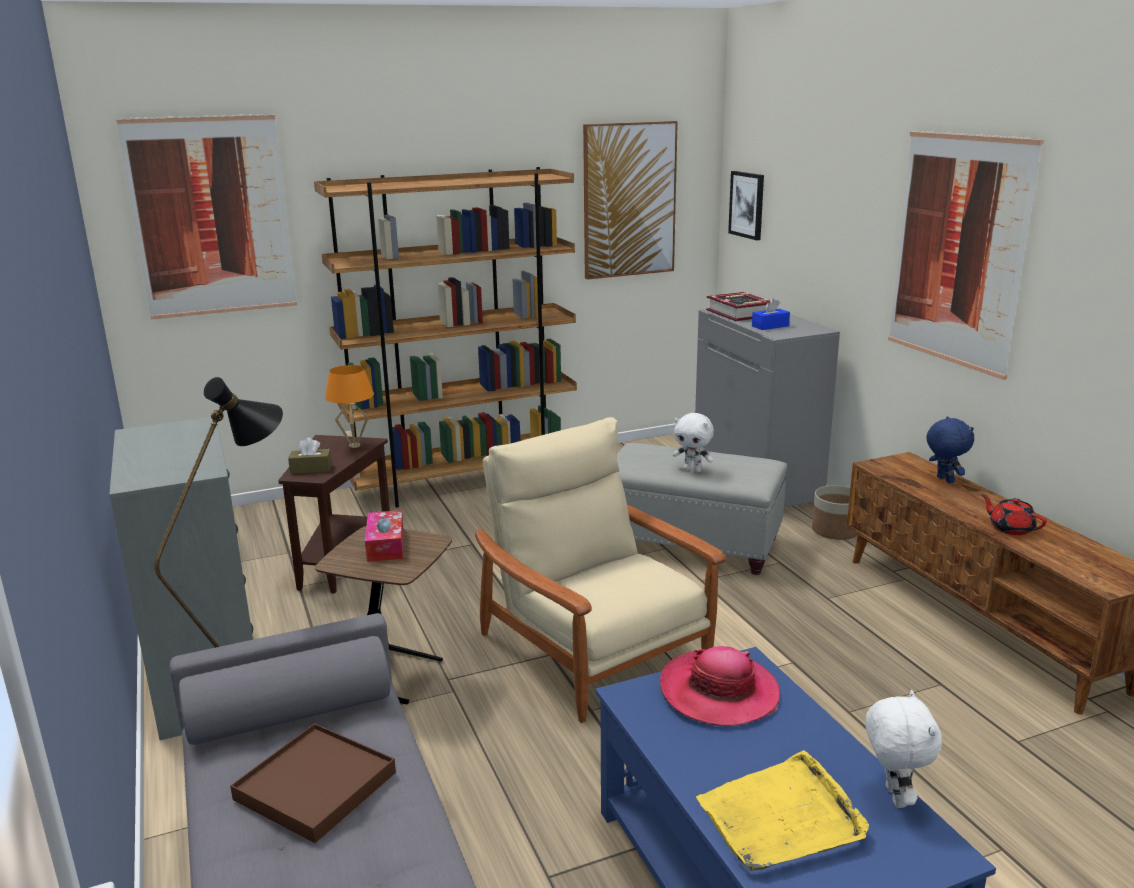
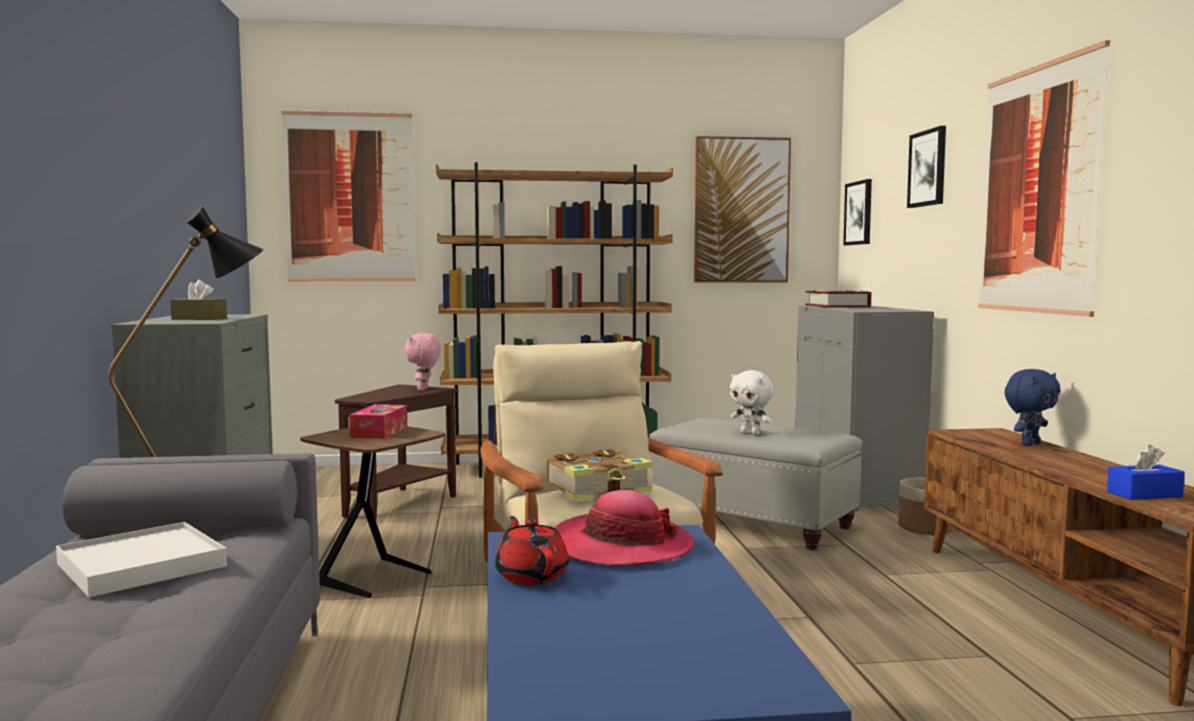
camera: 15 degrees right, 15 degrees down
(311, 469) = (370, 396): brown tissue box -> brown tissue box (199, 319)
(315, 785) = (142, 565): brown tray -> white tray
(354, 446) = (424, 389): orange table lamp -> pink plush toy
(616, 584) = (599, 490): none -> book
(770, 326) = (860, 309): blue tissue box -> blue tissue box (1144, 494)
(781, 818) = (595, 634): yellow tray -> none
(834, 188) = (928, 168): none -> picture
(893, 796) = (758, 636): white plush toy -> none
(944, 480) = (1029, 444): blue plush toy -> blue plush toy turned 60 degrees clockwise
(1010, 528) = (1090, 475): red teapot -> red teapot (531, 576)

